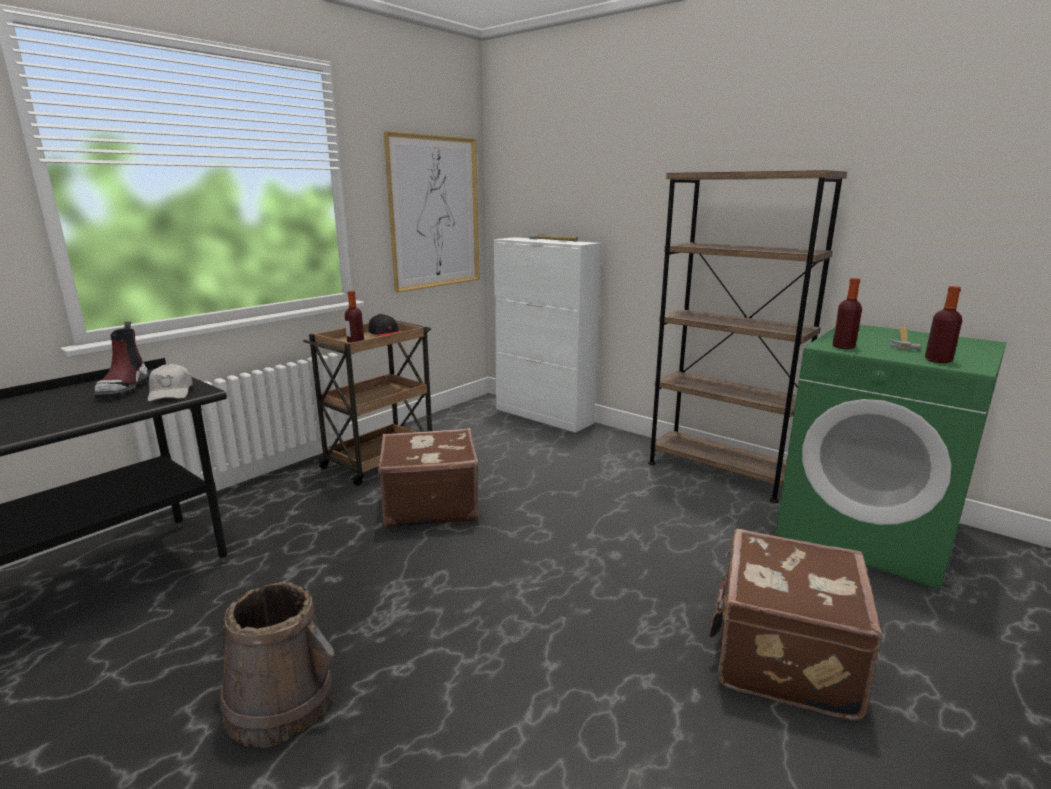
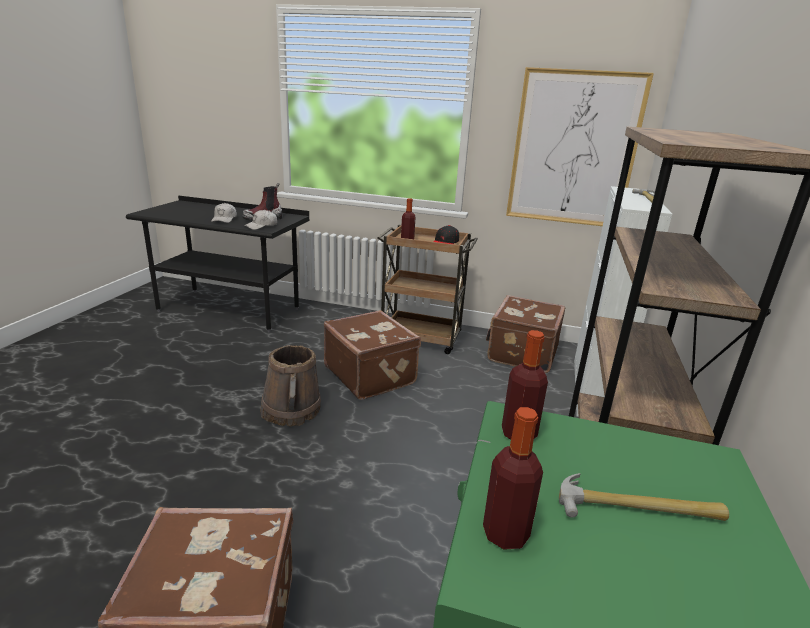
camera: 65 degrees right, 5 degrees up
(70, 412) = (224, 219): none -> white cap
(280, 702) = (153, 387): brown bucket -> brown bucket (291, 410)
(463, 424) = (521, 353): none -> brown suitcase

